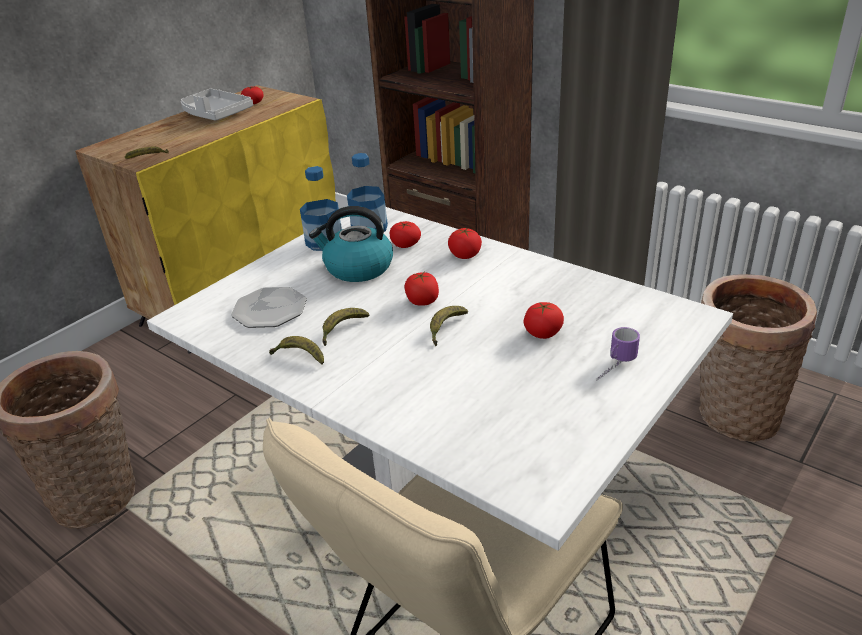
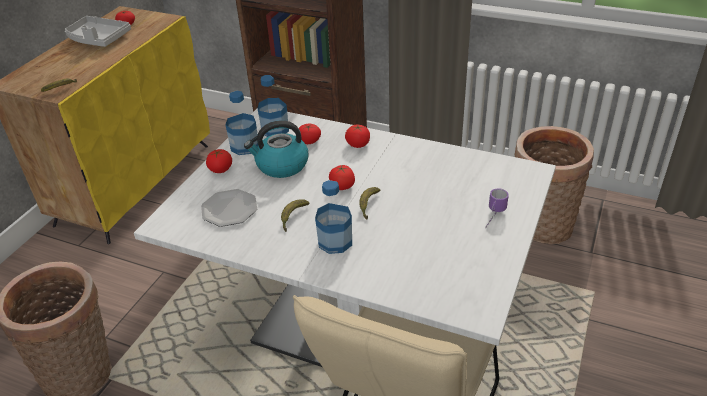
camera: 15 degrees left, 5 degrees up
(299, 356) = (271, 243): banana -> none
(382, 367) = (335, 241): none -> bottle
(543, 333) = (437, 198): tomato -> tomato (221, 169)

